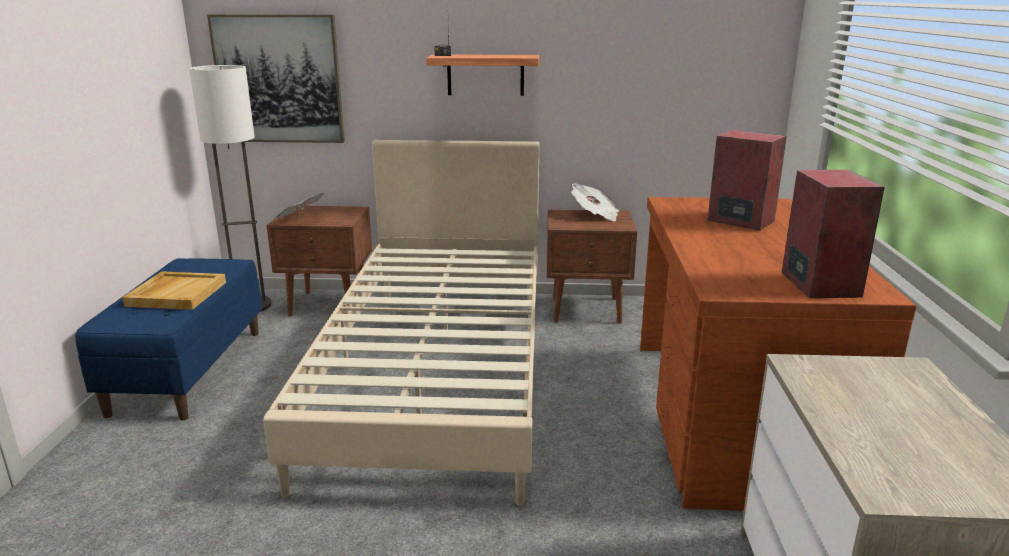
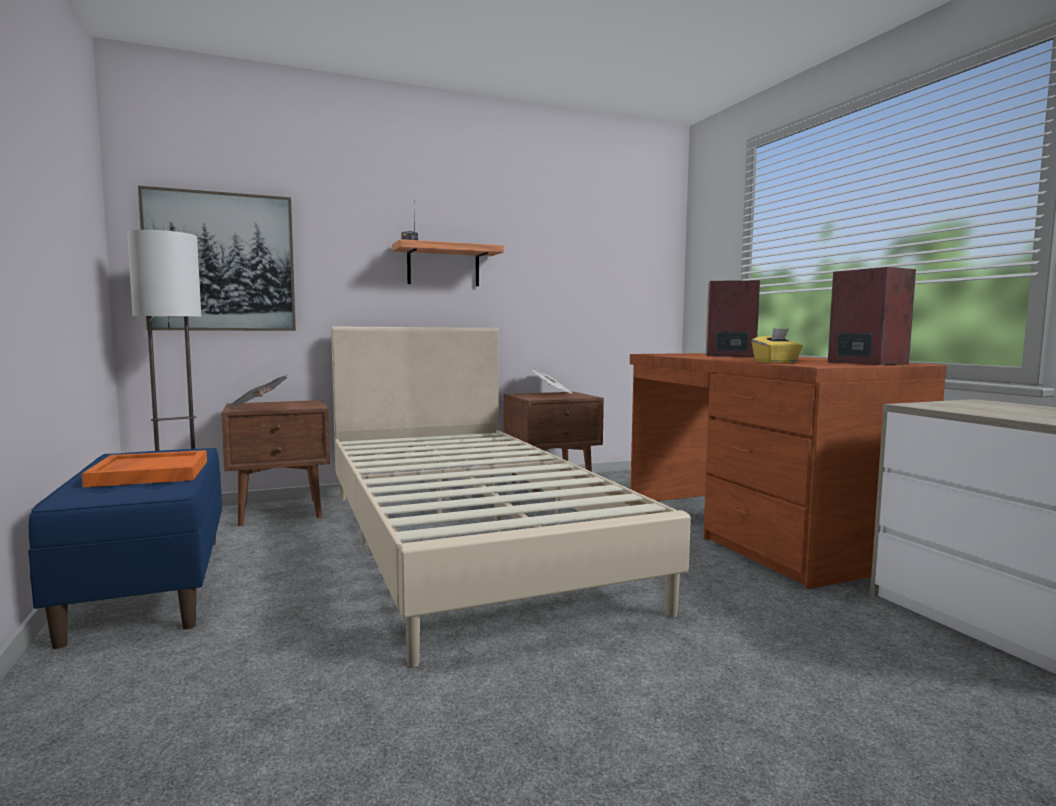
camera: 25 degrees left, 15 degrees down
(176, 293) = (149, 473): beige tray -> orange tray
(712, 267) = (776, 362): none -> yellow tissue box

